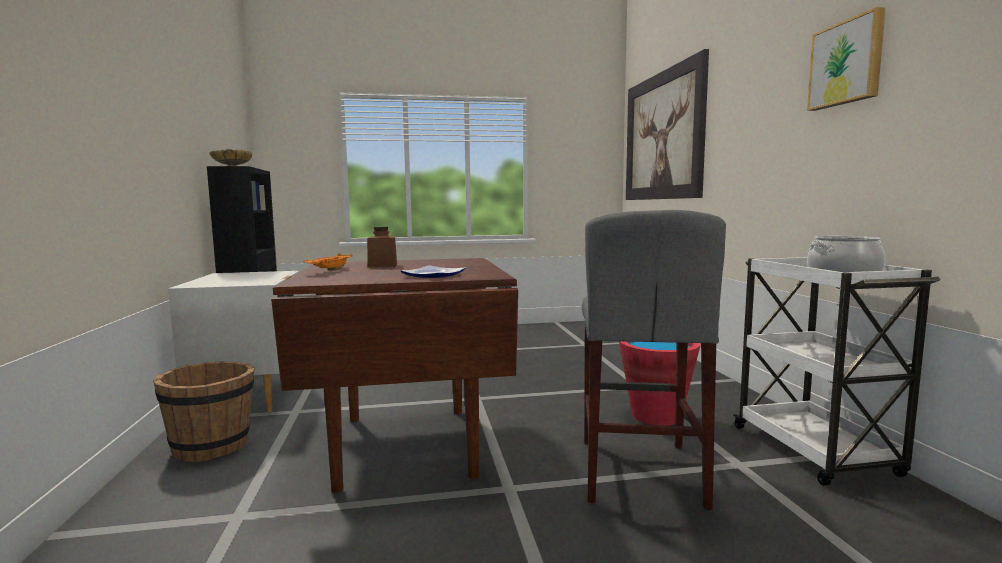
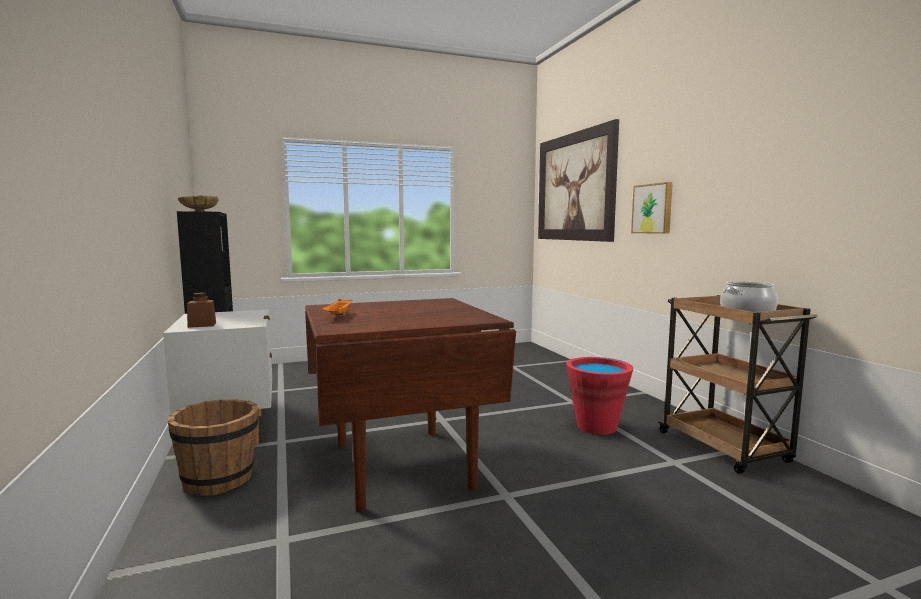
camera: 10 degrees left, 0 degrees up
(382, 265) = (376, 308): brown jar -> brown jar (202, 325)
(433, 275) = (438, 319): plate -> none
(640, 471) = (602, 473): grey stool -> none
(815, 452) = (724, 448): white cart -> brown cart
(847, 63) = (741, 147): picture -> picture (653, 208)

